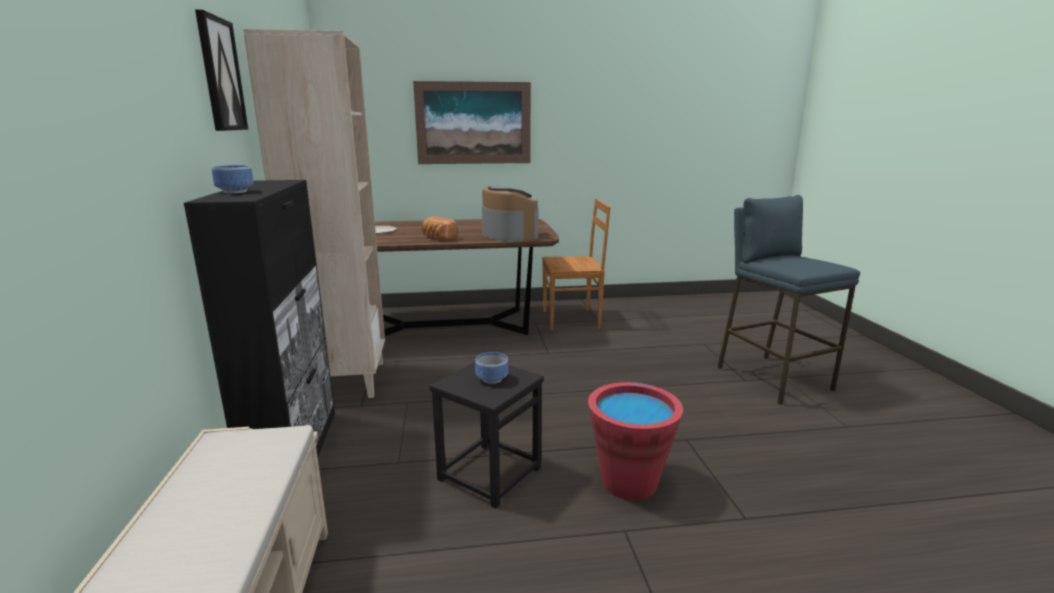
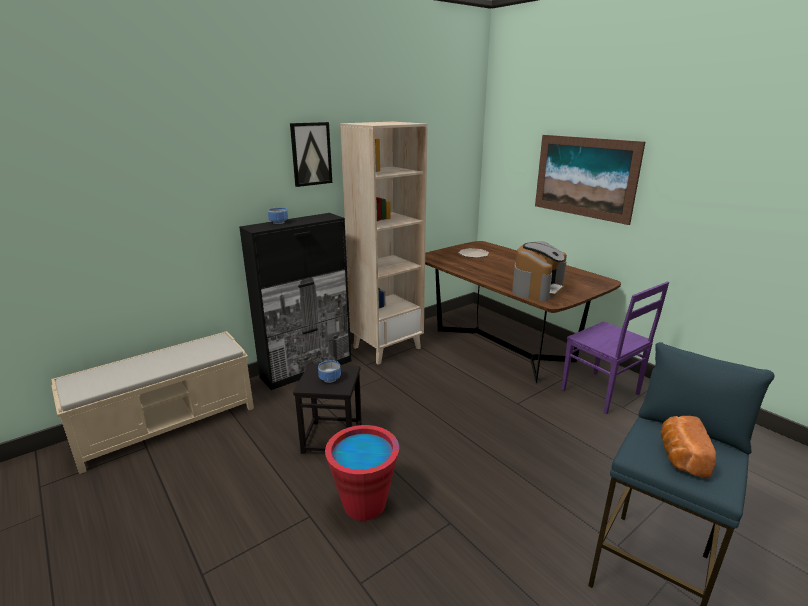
camera: 60 degrees right, 5 degrees up
(437, 238) = (484, 273): bread -> bread (680, 457)
(573, 319) = (602, 393): brown chair -> purple chair

